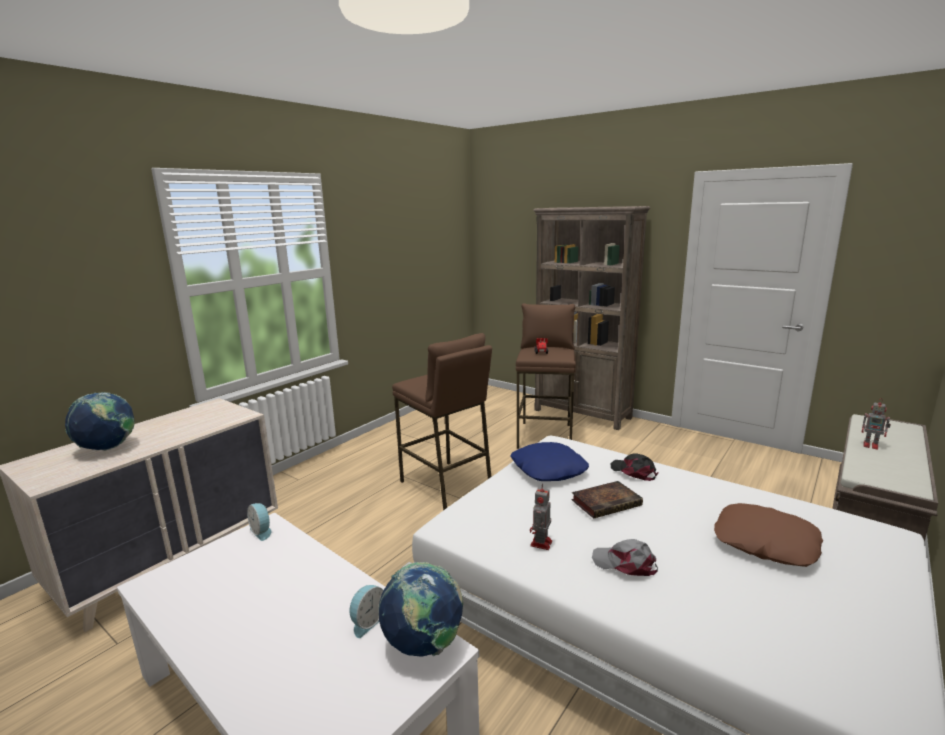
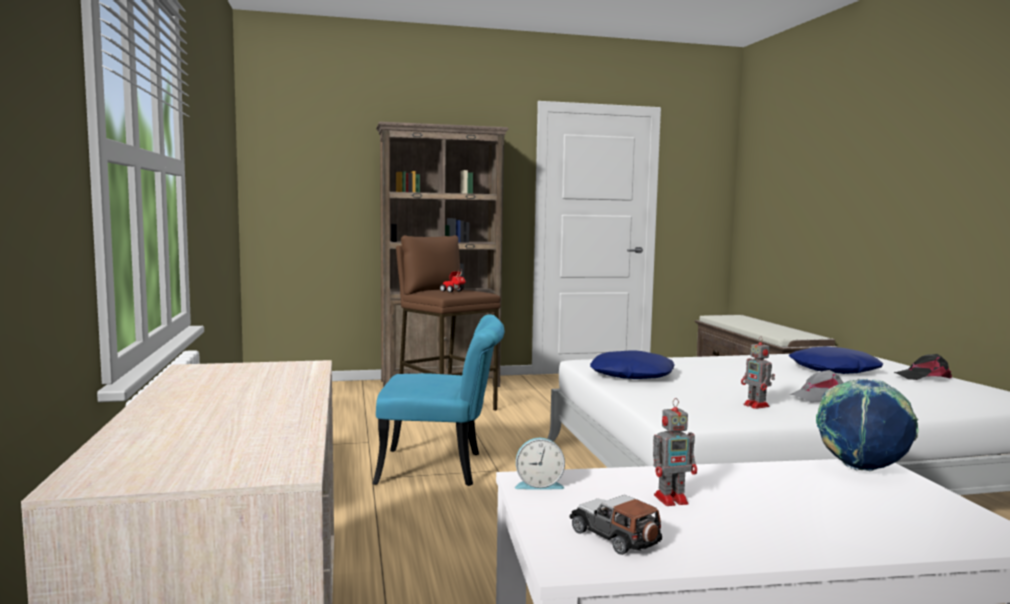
camera: 50 degrees left, 10 degrees down
(108, 448) = (214, 426): globe -> none
(194, 584) = (615, 537): none -> toy car
(367, 621) = (804, 478): alarm clock -> none
(446, 485) = (443, 468): brown stool -> turquoise chair
(607, 502) = (725, 377): book -> none
(633, 472) = (686, 361): black cap -> black cap (924, 377)
(765, 543) = (834, 370): brown pillow -> blue pillow
(871, 445) = (749, 325): toy robot -> toy robot (672, 499)

